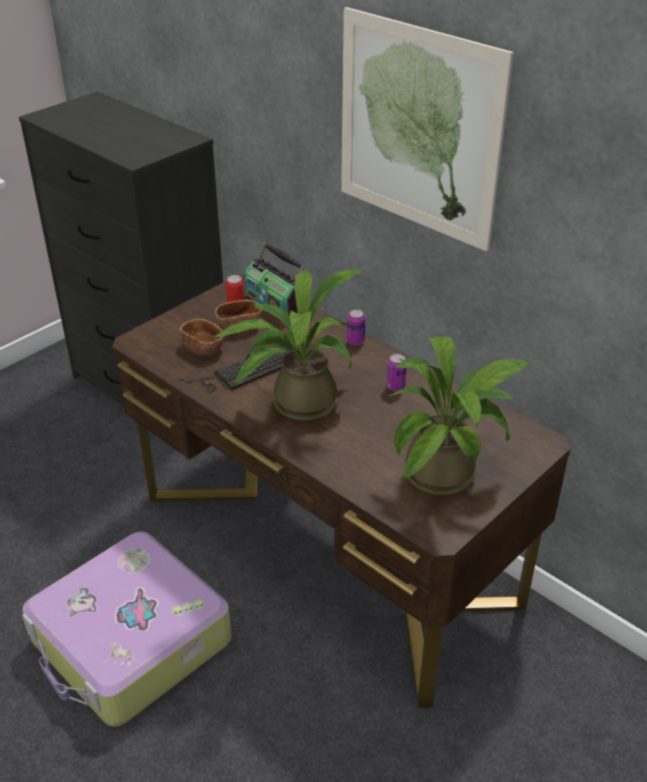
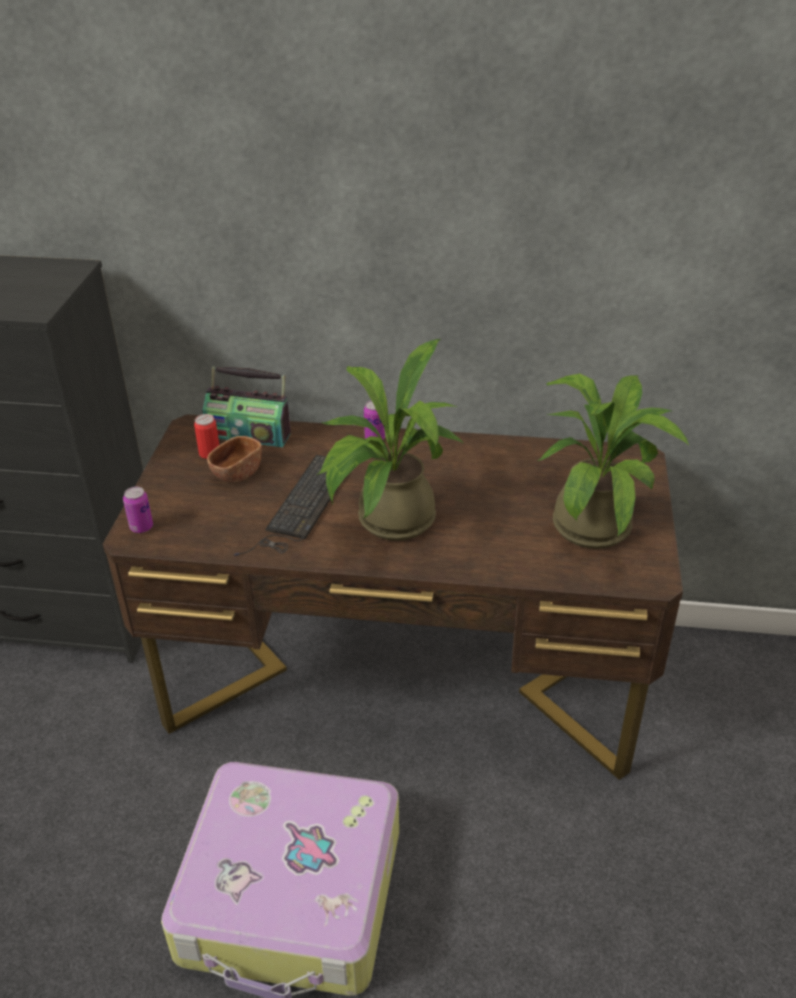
camera: 35 degrees left, 0 degrees up
(203, 348) = (223, 510): brown bowl -> none
(395, 387) = (462, 465): can -> can (141, 527)
(418, 129) = (427, 167): picture -> none

